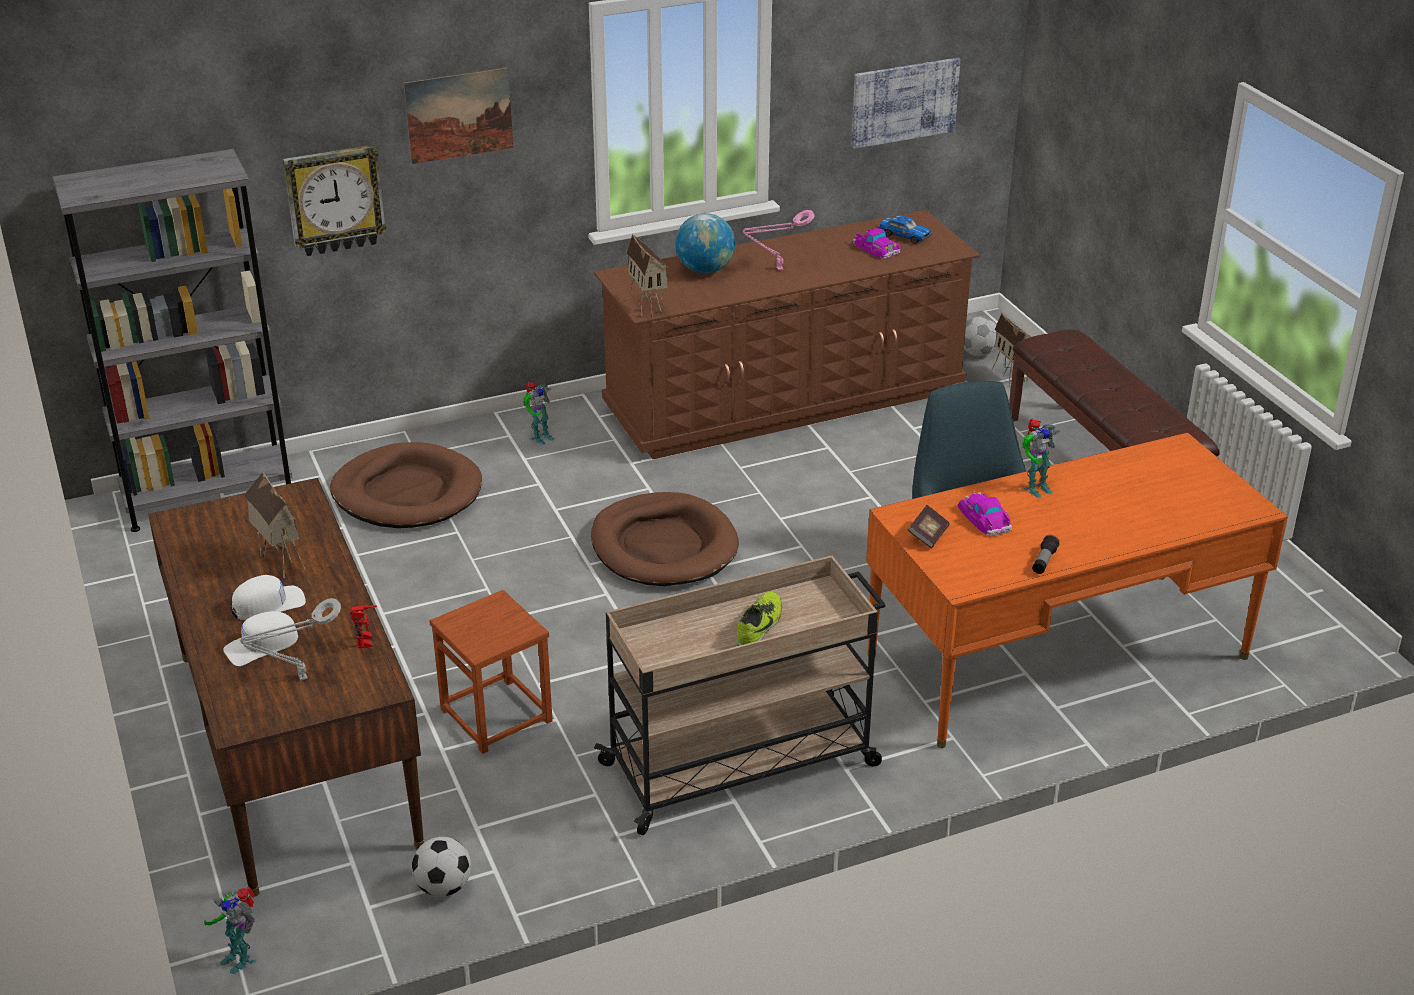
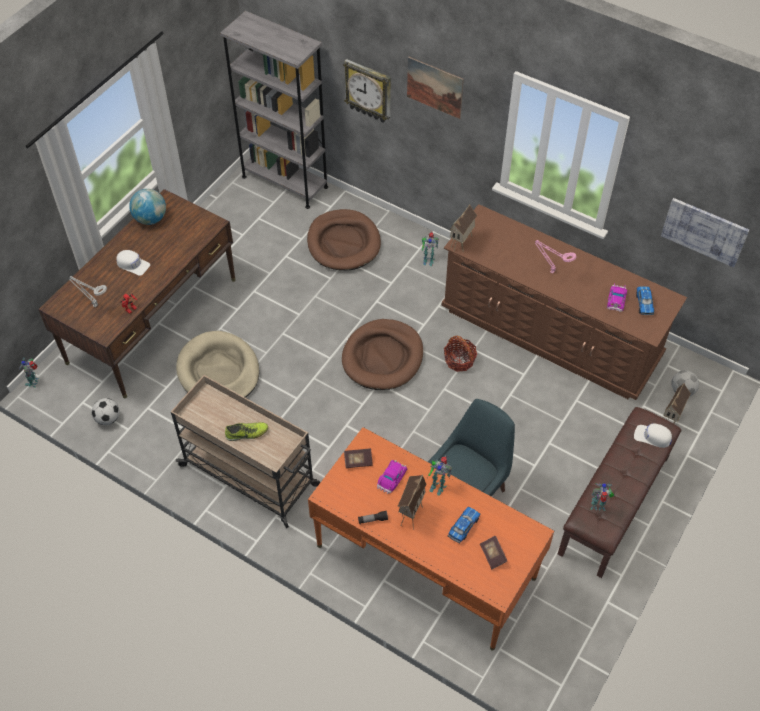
camera: 55 degrees right, 20 degrees up
(262, 645) = (106, 280): white cap -> white cap (652, 437)
(279, 561) = (163, 248): toy house -> toy house (410, 513)
(497, 715) = (218, 371): brown stool -> beige dog bed
(705, 270) = (521, 244): globe -> globe (150, 219)
(746, 486) = (459, 360): none -> basket
(1123, 494) = (463, 527): none -> toy car
(1146, 423) = (598, 506): none -> toy robot
(1188, 490) = (493, 555): none -> book

